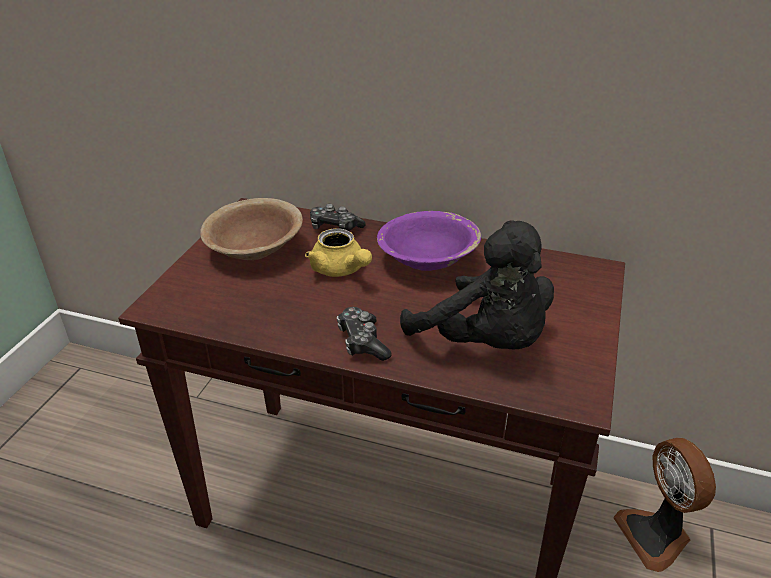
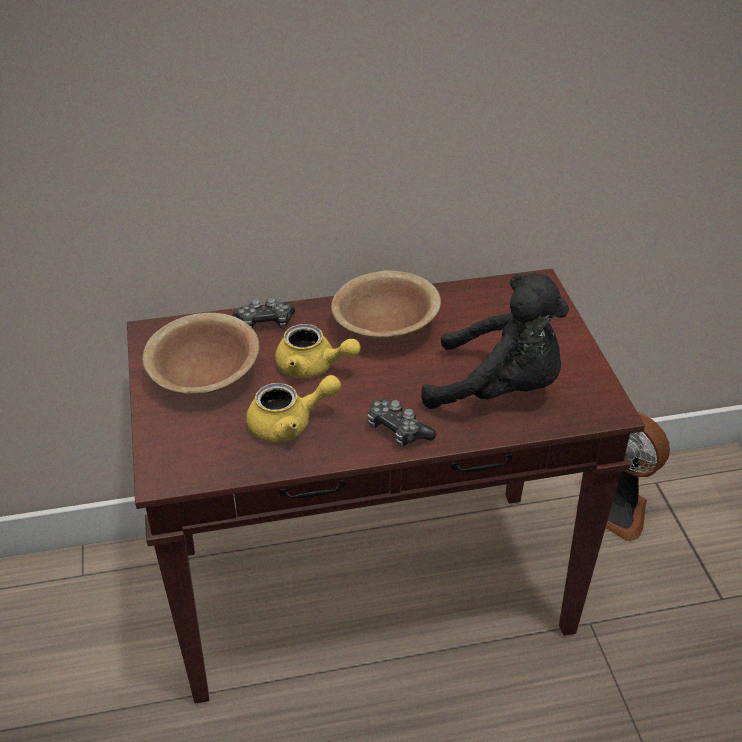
camera: 30 degrees left, 5 degrees up
(281, 304) = (289, 424): none -> yellow teapot
(427, 260) = (385, 327): purple bowl -> brown bowl

